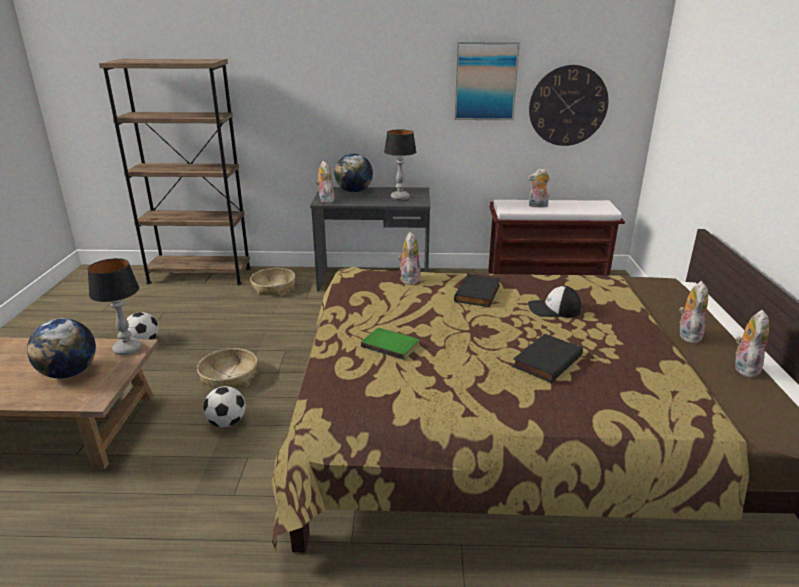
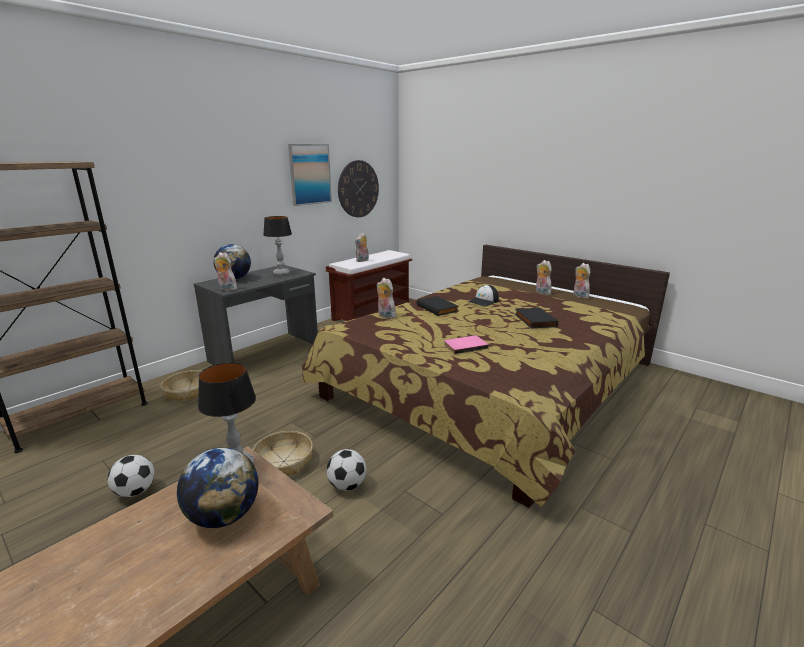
camera: 50 degrees left, 5 degrees down
(391, 345) = (464, 346): green book -> pink book

